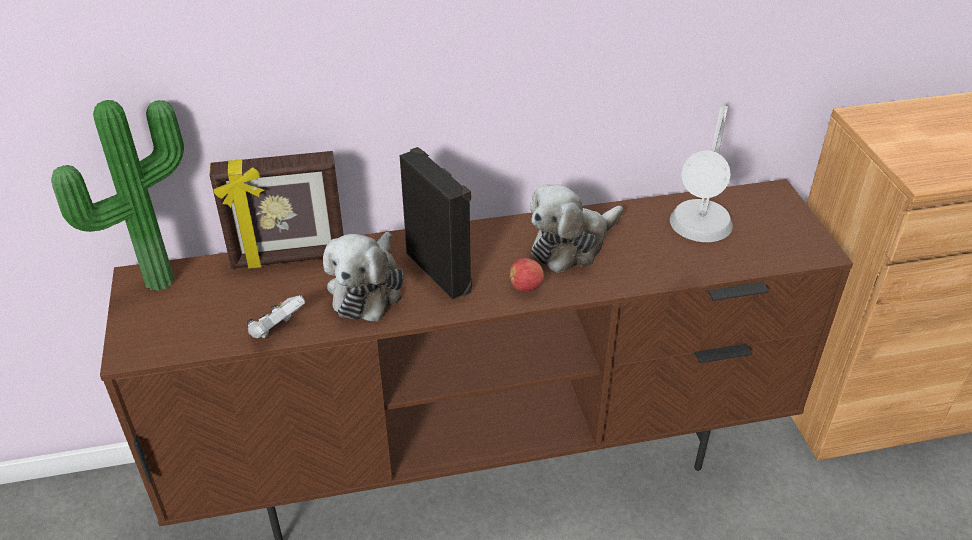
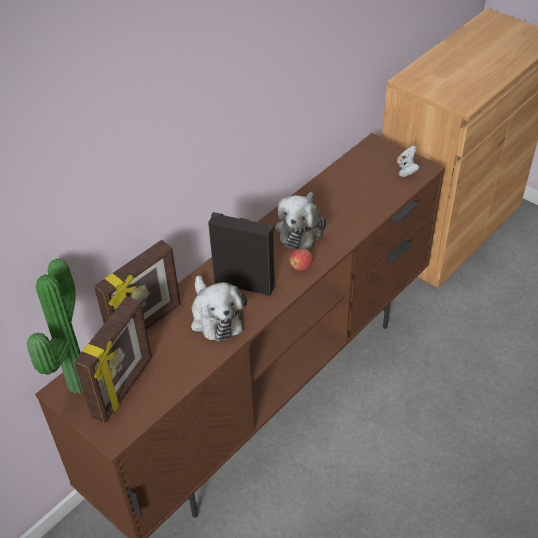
camera: 35 degrees left, 5 degrees up
(194, 310) = (124, 388): none -> picture frame
(276, 330) = (189, 370): white game controller -> white game controller (406, 170)
(695, 242) = (361, 194): grey table lamp -> none

